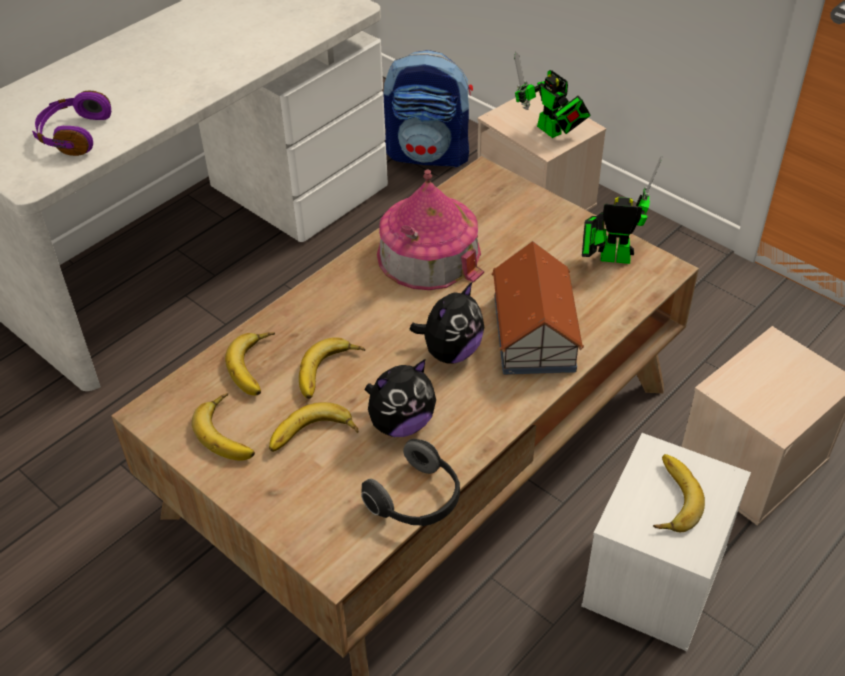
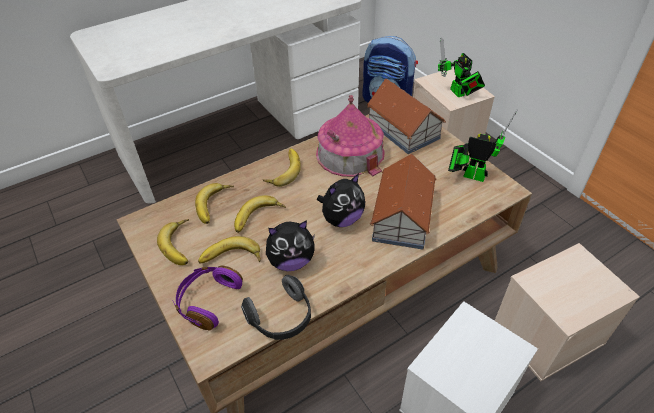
camera: 15 degrees right, 0 degrees up
(73, 135) = (149, 46): purple headphones -> purple headphones (207, 301)
(494, 204) = (403, 129): none -> toy house
(668, 497) = (470, 354): banana -> banana (282, 170)

